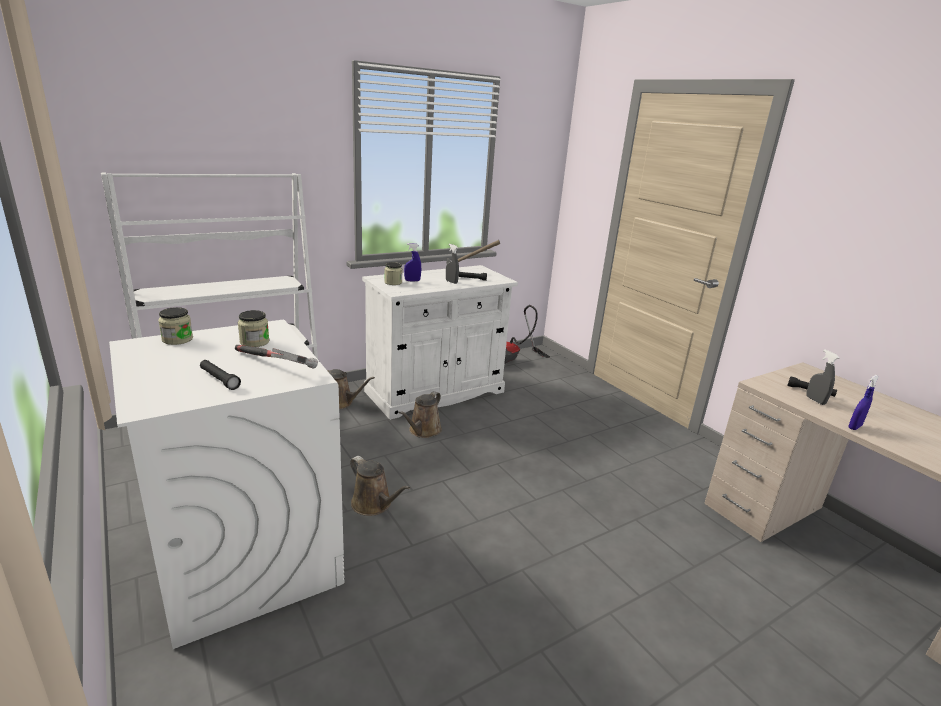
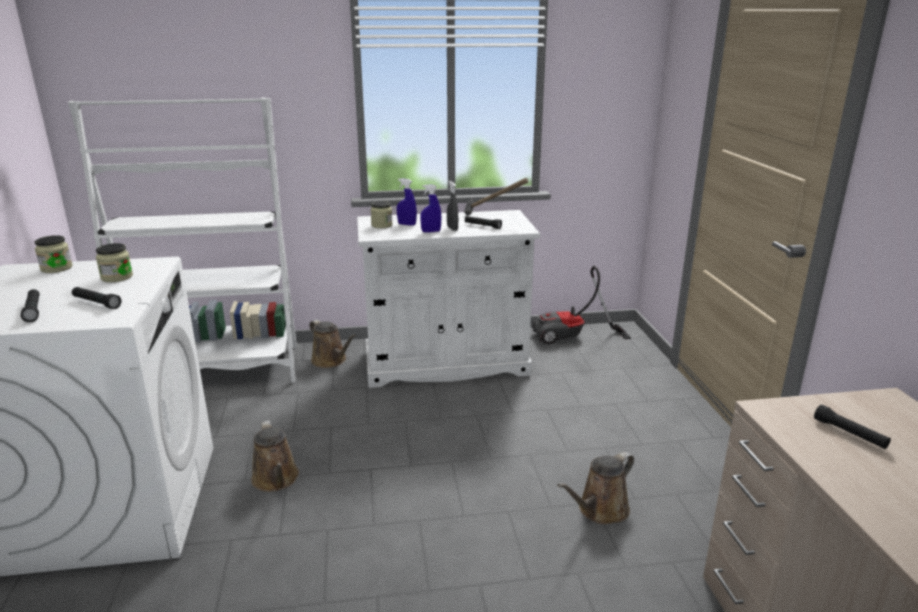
camera: 25 degrees right, 0 degrees up
(272, 366) = (96, 303): hammer -> black flashlight
(423, 431) = (395, 407): brown watering can -> brown watering can (600, 510)
(815, 400) = (840, 449): grey spray bottle -> none
(854, 427) = (864, 502): blue spray bottle -> blue spray bottle (431, 231)

